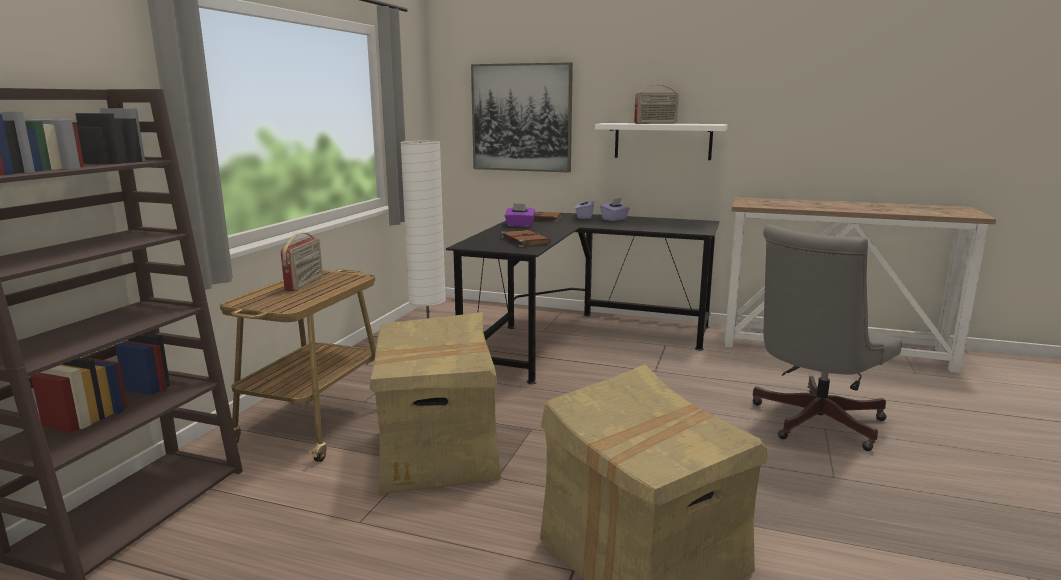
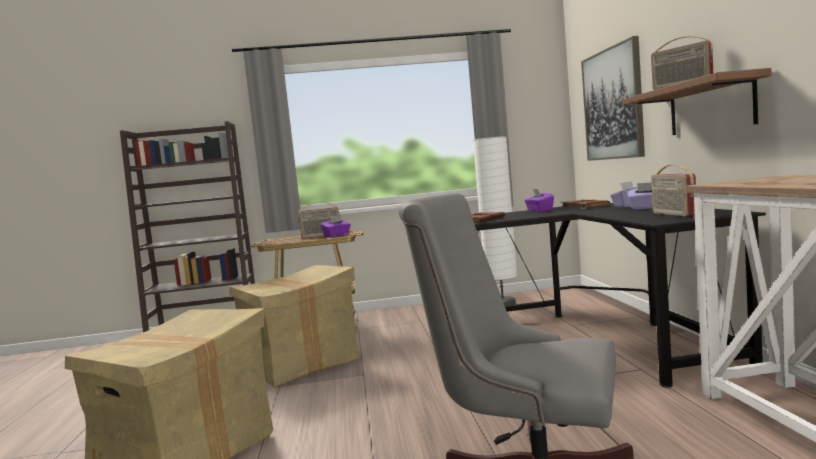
camera: 65 degrees right, 10 degrees down
(339, 279) = (337, 236): none -> purple tissue box
(662, 141) = (710, 107): white shelf -> brown shelf
(673, 225) = (673, 214): none -> radio

